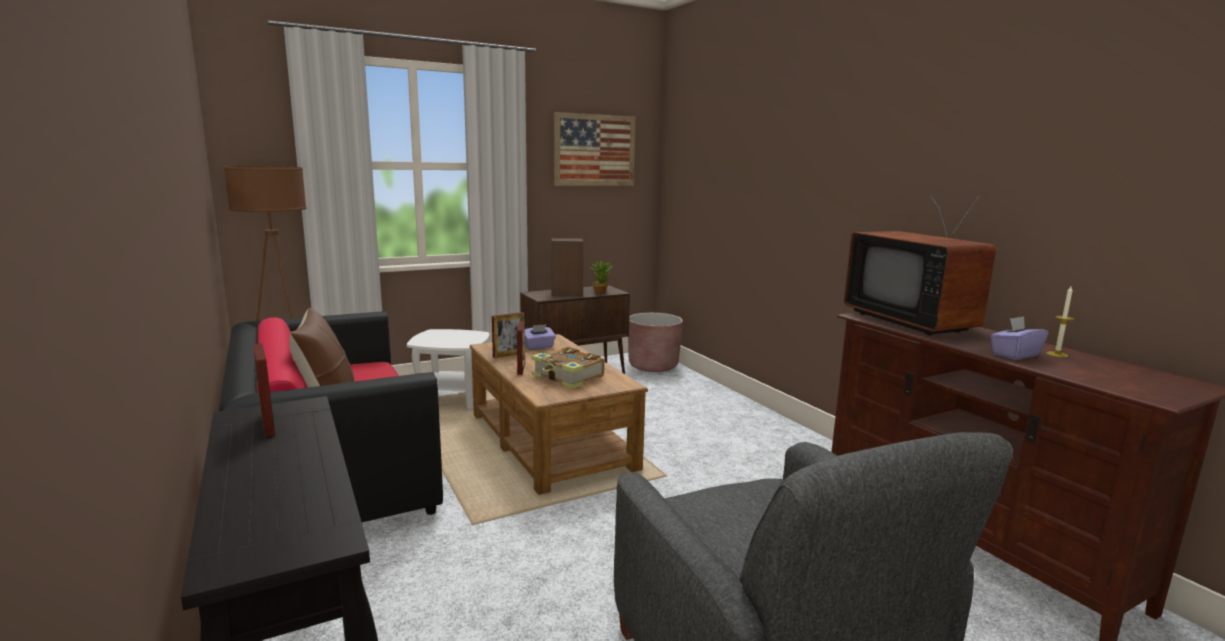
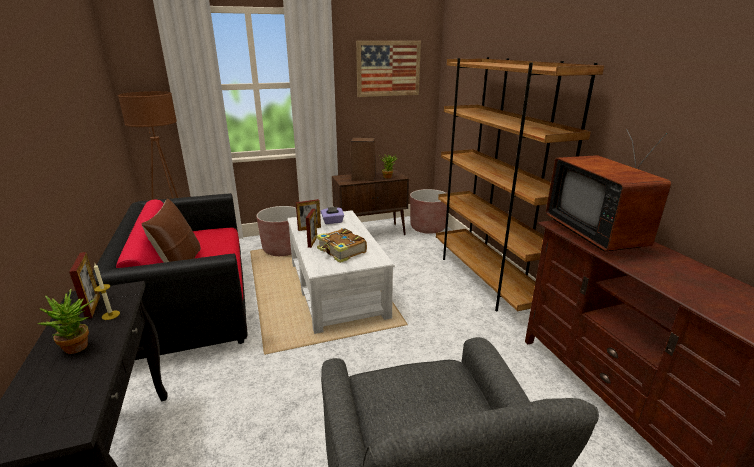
camera: 10 degrees right, 10 degrees up
(280, 465) = (79, 348): none -> potted plant
(452, 398) = (283, 249): white side table -> brown planter
(551, 440) = (337, 288): brown coffee table -> white coffee table
(752, 419) = (485, 279): none -> brown bookcase
(1014, 355) = (669, 279): purple tissue box -> none
(1057, 354) = (709, 281): candle -> candle (111, 315)

